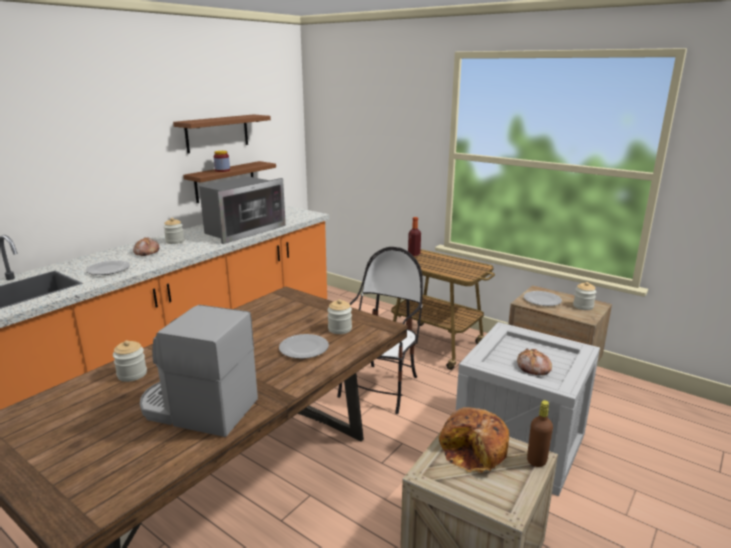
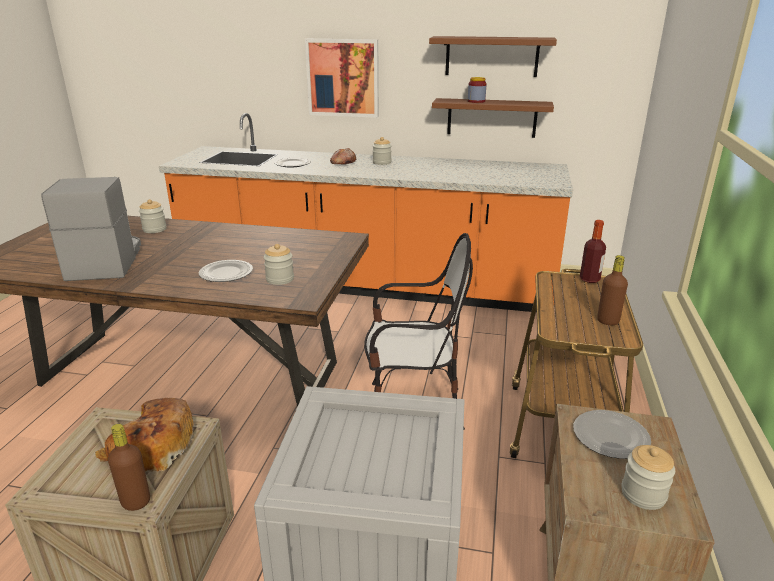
camera: 65 degrees right, 5 degrees up
(96, 172) = (343, 78): none -> picture
(242, 230) = (448, 173): microwave -> none
(462, 264) = (608, 321): none -> brown bottle
(533, 368) = (345, 457): bread -> none

